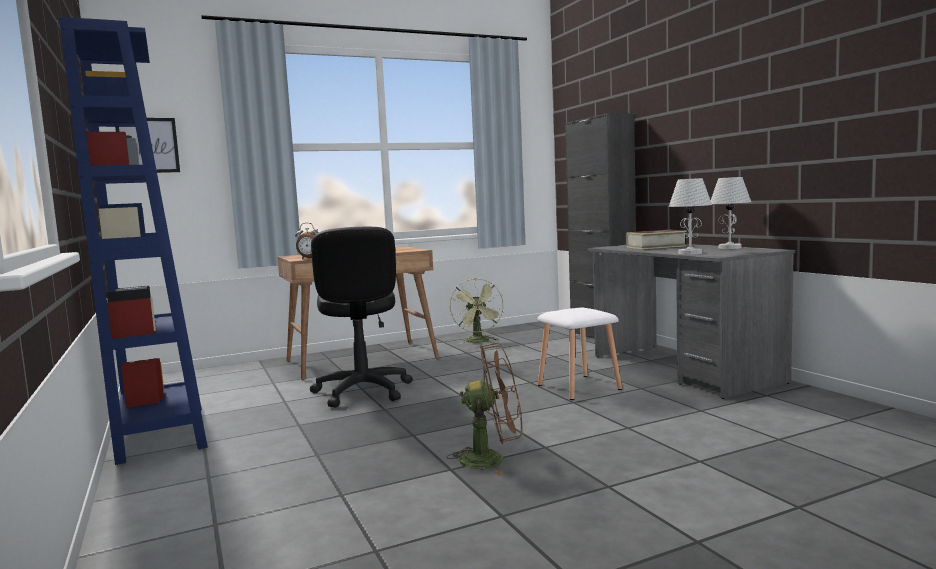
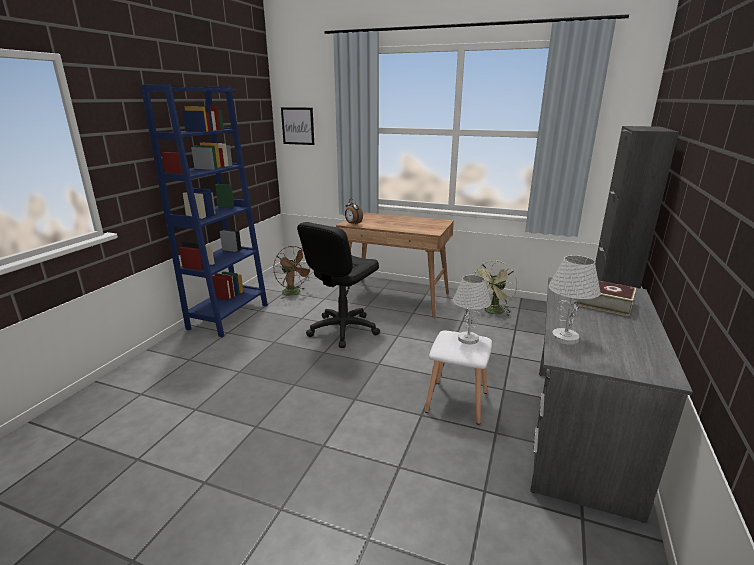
camera: 45 degrees right, 15 degrees up
(492, 459) = (283, 434): brown fan -> brown fan (294, 293)
(729, 248) = (646, 345): white table lamp -> white table lamp (468, 339)

